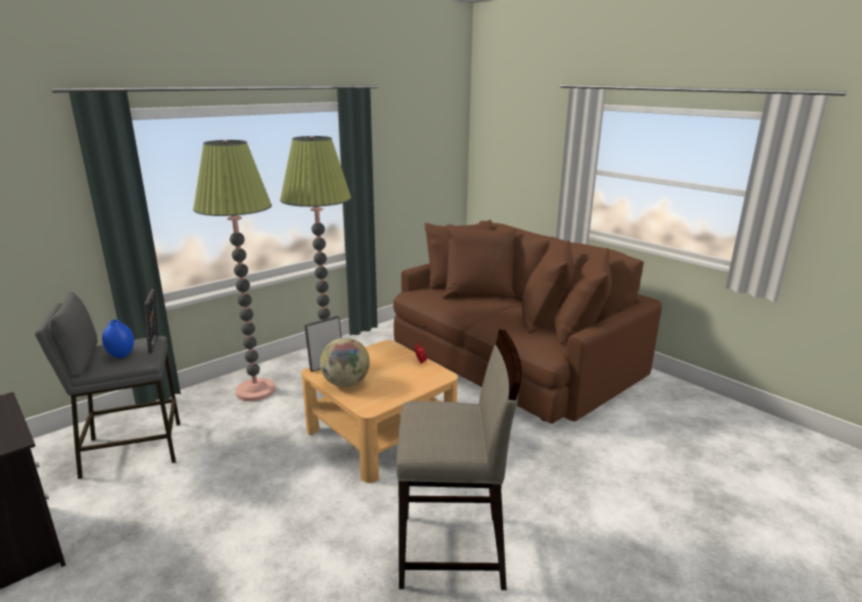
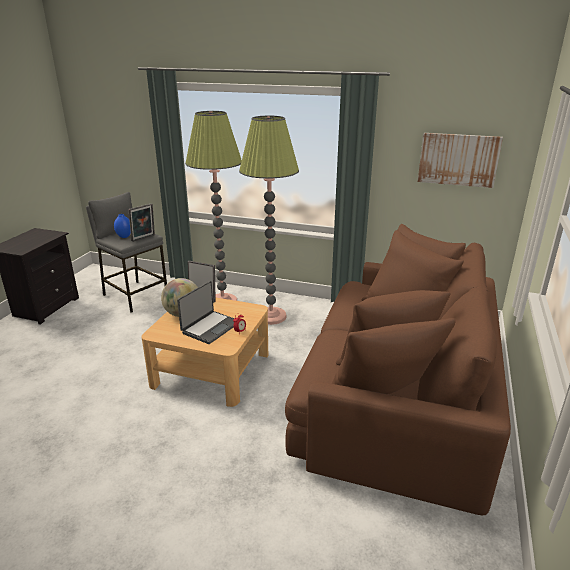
camera: 60 degrees right, 5 degrees up
(394, 375) = (210, 327): none -> laptop
(425, 160) = (458, 159): none -> picture
(452, 551) = (92, 452): beige stool -> none

